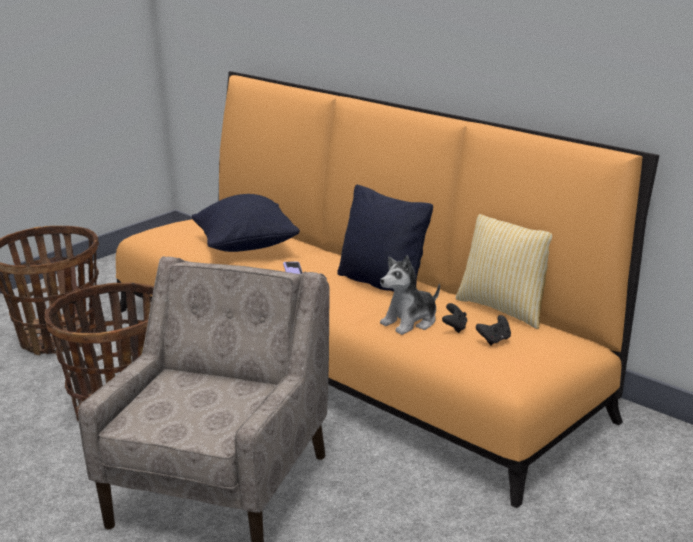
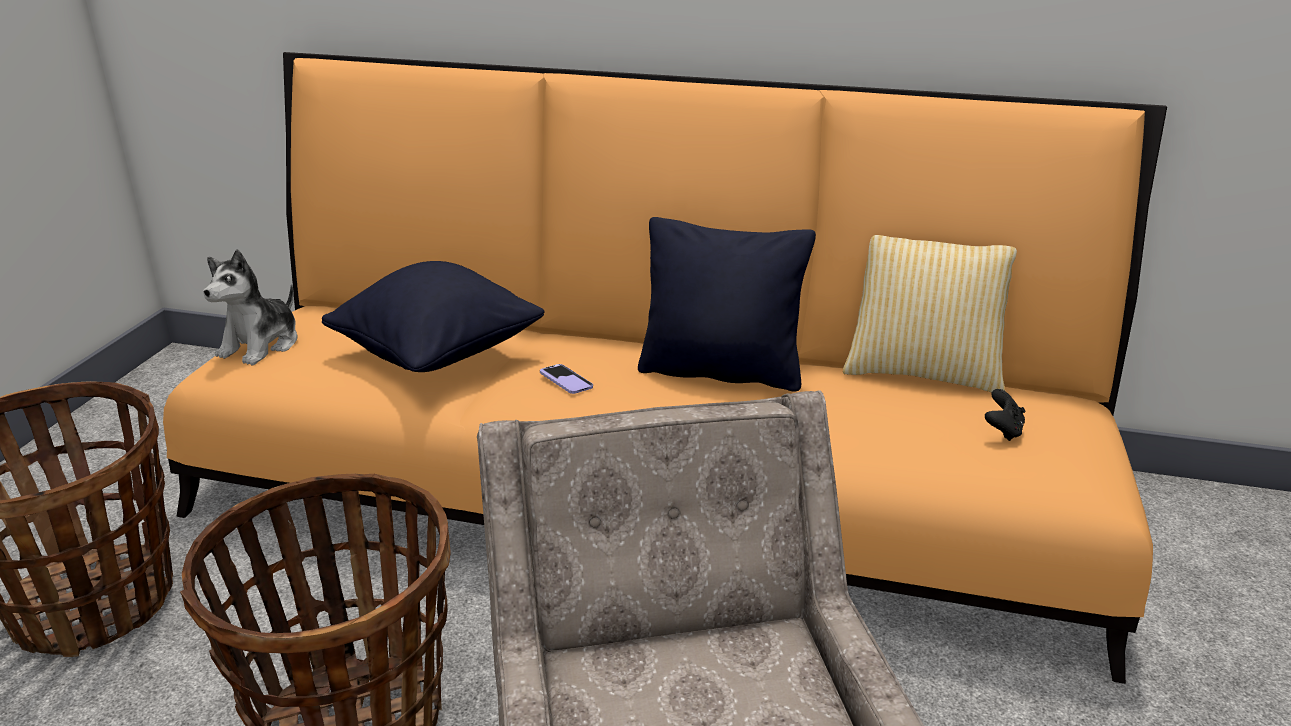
camera: 30 degrees left, 5 degrees up
(410, 322) = (850, 430): plush toy -> plush toy (261, 345)
(455, 328) = (925, 424): black game controller -> none

